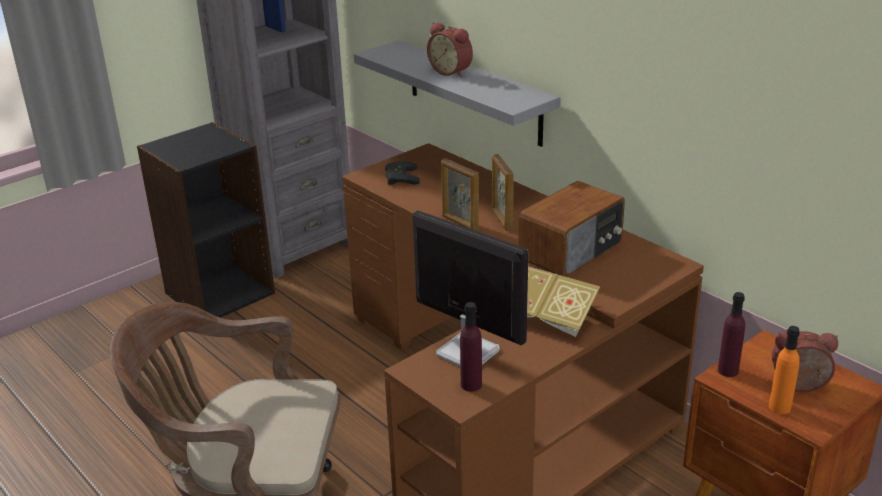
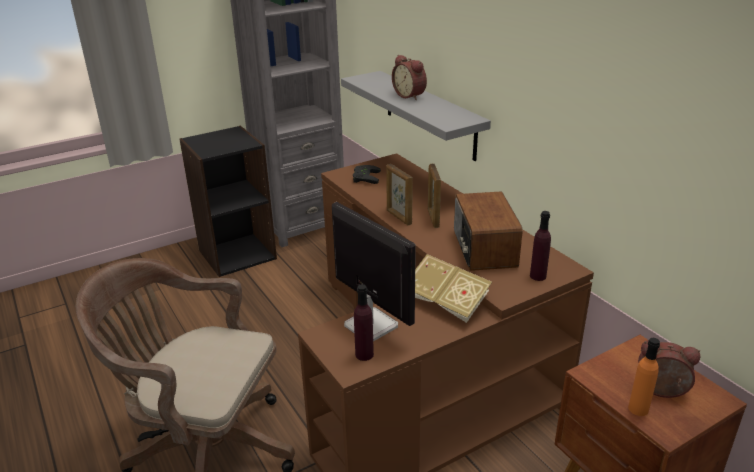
camera: 10 degrees right, 0 degrees up
(572, 251) = (483, 249): radio -> radio turned 120 degrees clockwise
(728, 370) = (598, 368): purple bottle -> purple bottle (538, 276)

